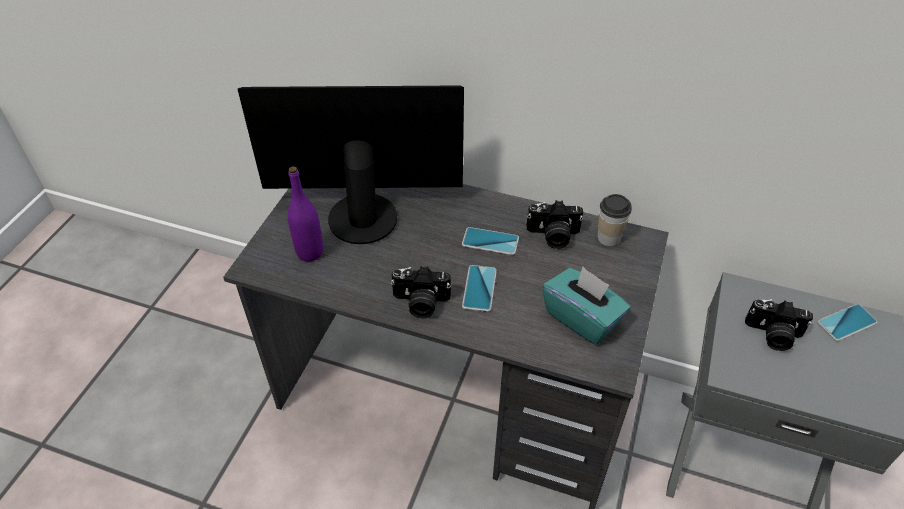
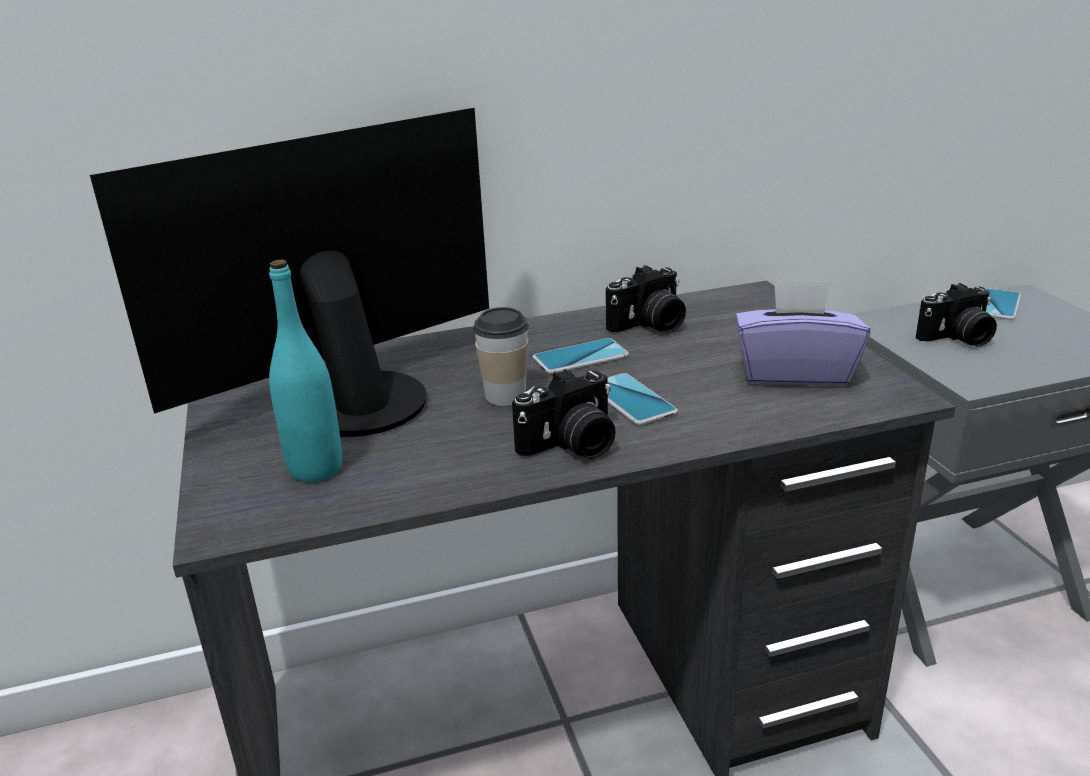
camera: 35 degrees left, 20 degrees down
(310, 252) = (316, 469): purple bottle -> turquoise bottle
(582, 318) = (794, 372): turquoise tissue box -> purple tissue box
(608, 237) = (713, 304): cup -> cup (505, 395)

